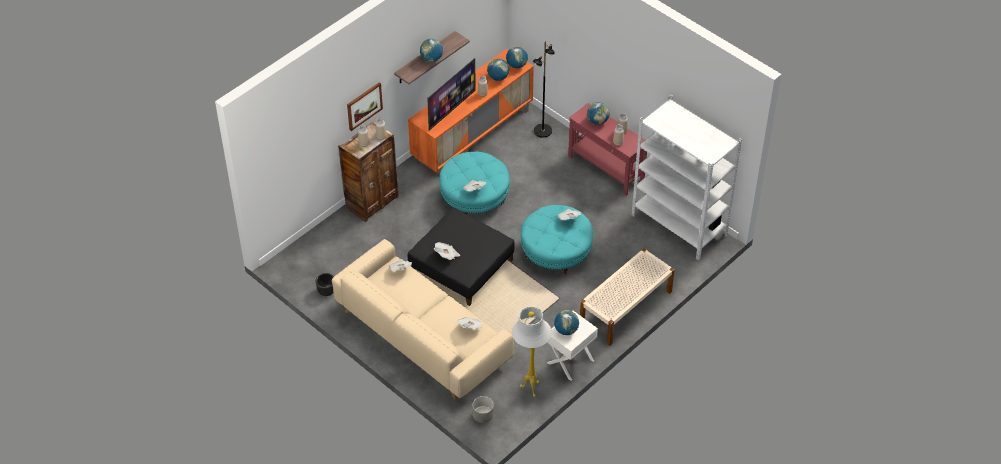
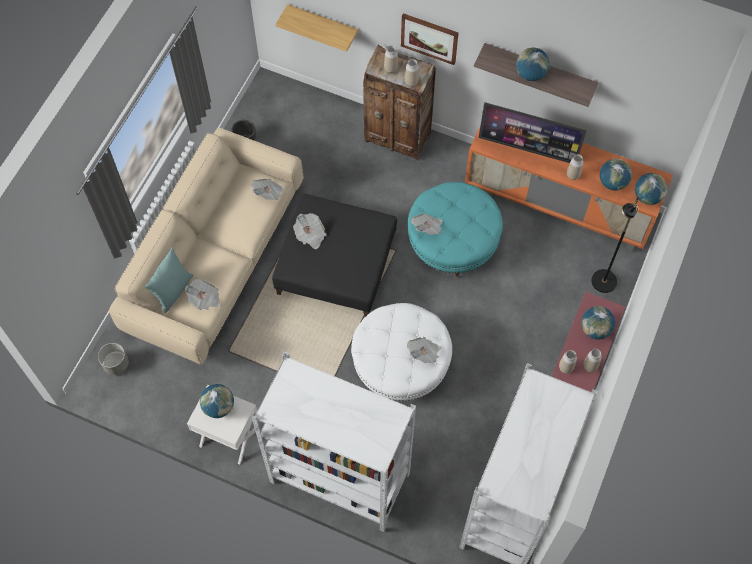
camera: 70 degrees right, 15 degrees up
(300, 171) = (323, 24): none -> shelf
(455, 345) = (173, 291): none -> turquoise pillow
(530, 389) = (172, 403): white floor lamp -> none
(556, 252) = (401, 363): turquoise ottoman -> white ottoman
(626, 308) = (339, 477): beige bench -> white bookcase

